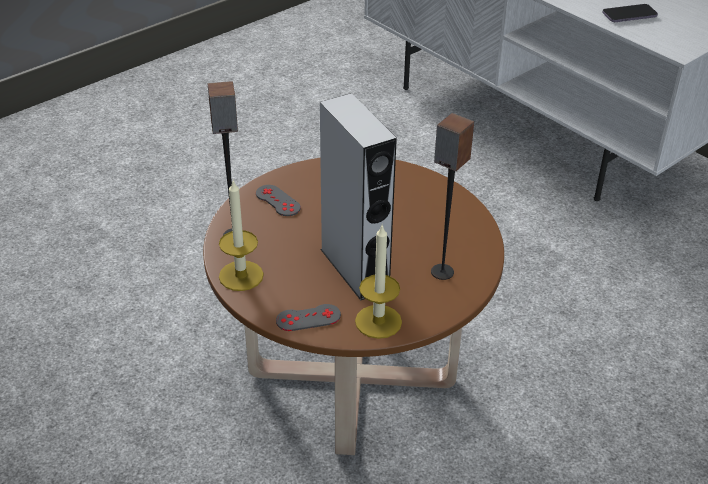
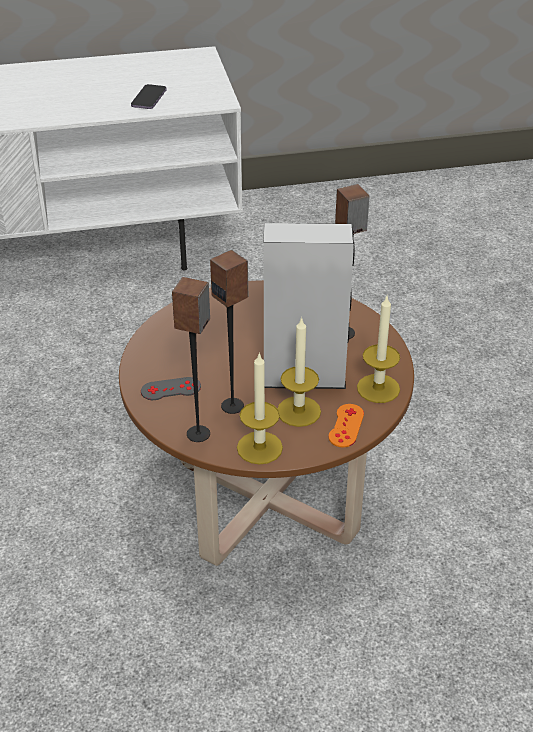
camera: 60 degrees left, 0 degrees up
(283, 241) = (233, 406): none -> speaker
(305, 282) = (298, 411): none -> candle
(308, 318) = (346, 426): grey game controller -> orange game controller

